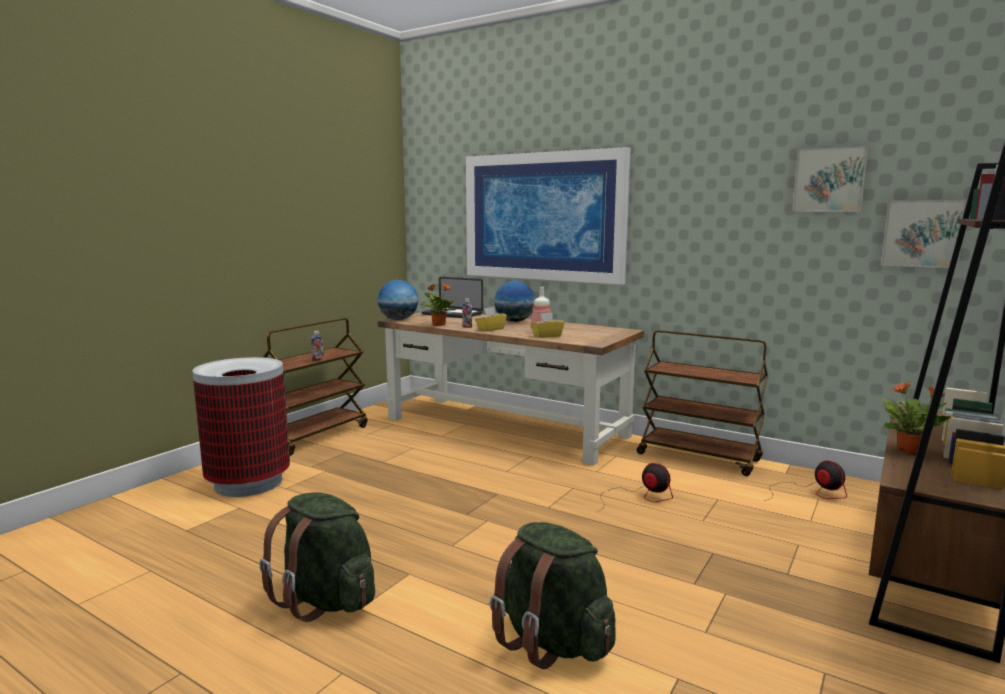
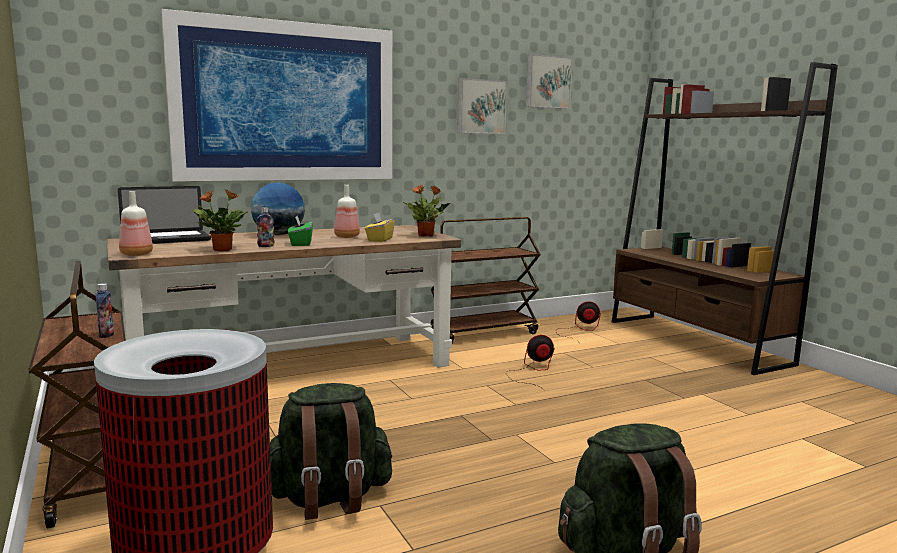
camera: 60 degrees left, 0 degrees up
(398, 320) = (135, 254): globe -> bottle
(490, 329) = (300, 244): yellow tissue box -> green tissue box
(552, 642) = (747, 464): green backpack -> green backpack (329, 498)
(911, 451) = (706, 266): potted plant -> potted plant (426, 235)
(922, 233) = (598, 126): picture -> picture (480, 106)

